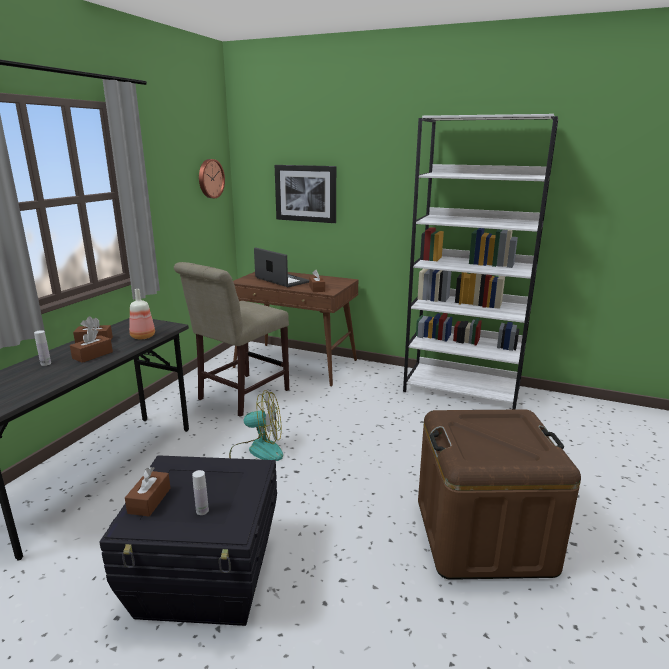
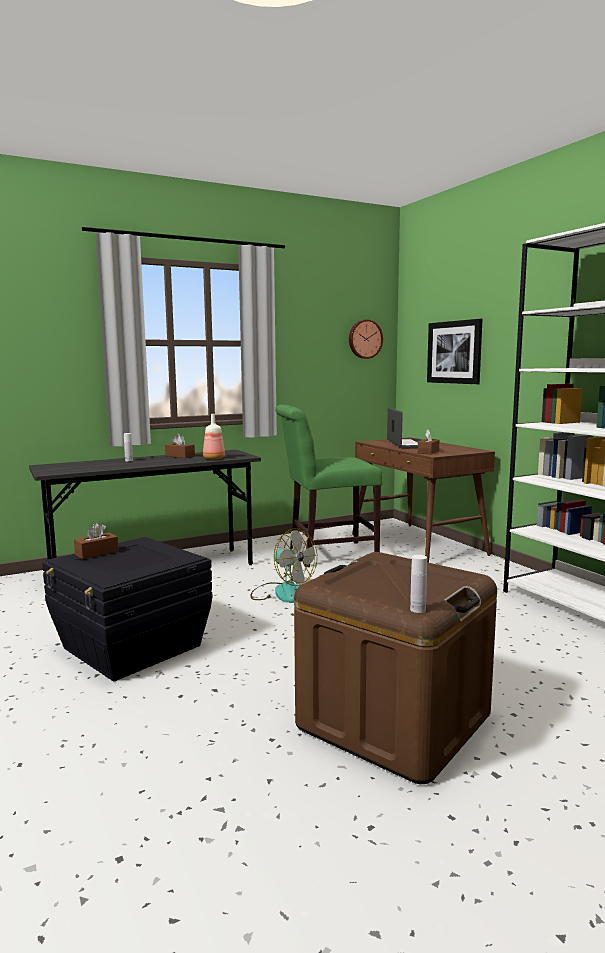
camera: 40 degrees right, 10 degrees down
(92, 355) = (162, 461): brown tissue box -> none
(202, 511) = (113, 566): white bottle -> white bottle (418, 610)
(239, 396) = (327, 554): beige chair -> green chair

